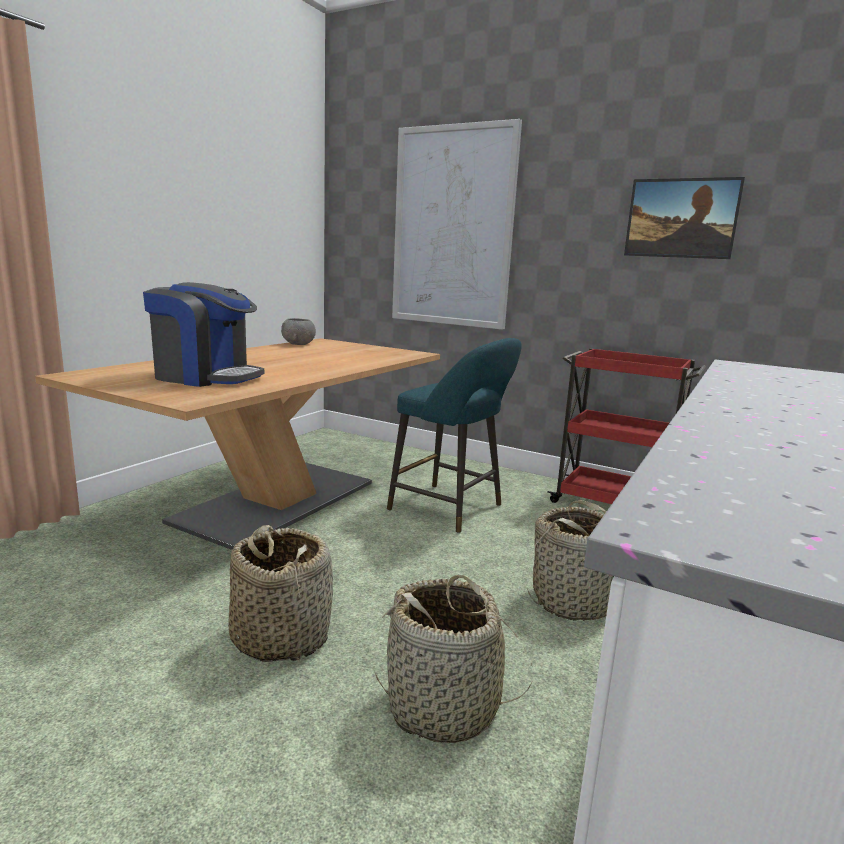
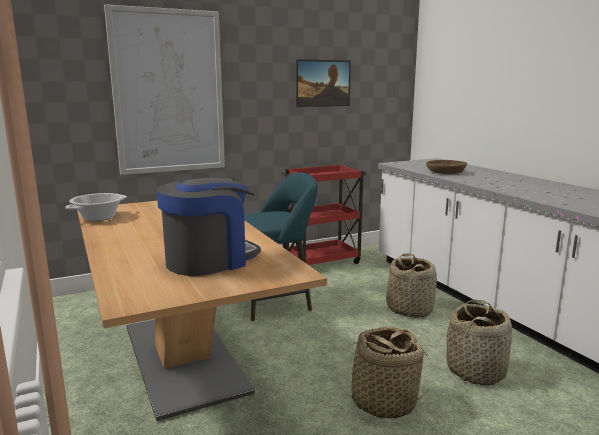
camera: 55 degrees left, 0 degrees up
(298, 344) = (98, 218): grey bowl -> cooking pot
(758, 384) = (445, 172): none -> brown bowl

